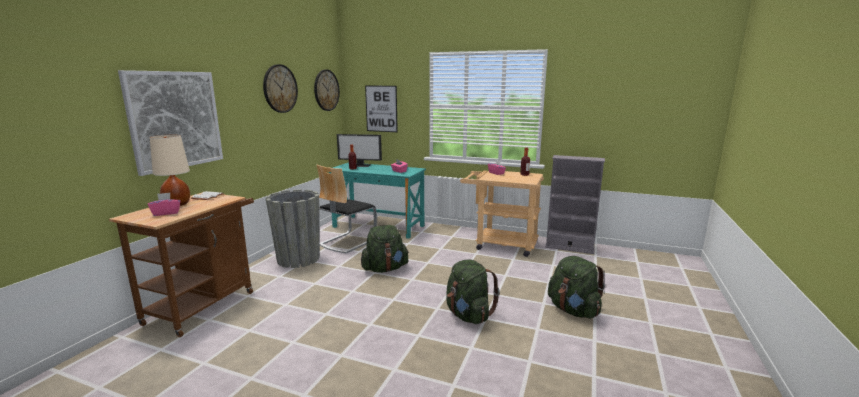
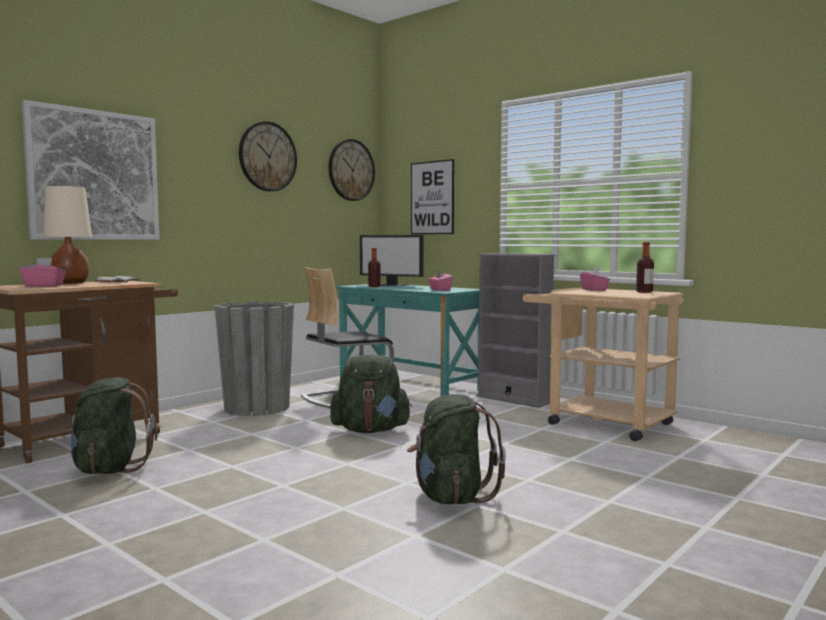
camera: 20 degrees right, 10 degrees down
(569, 248) = (736, 439): grey bookcase -> grey bookcase (513, 399)
(573, 310) = (662, 518): green backpack -> green backpack (109, 469)

